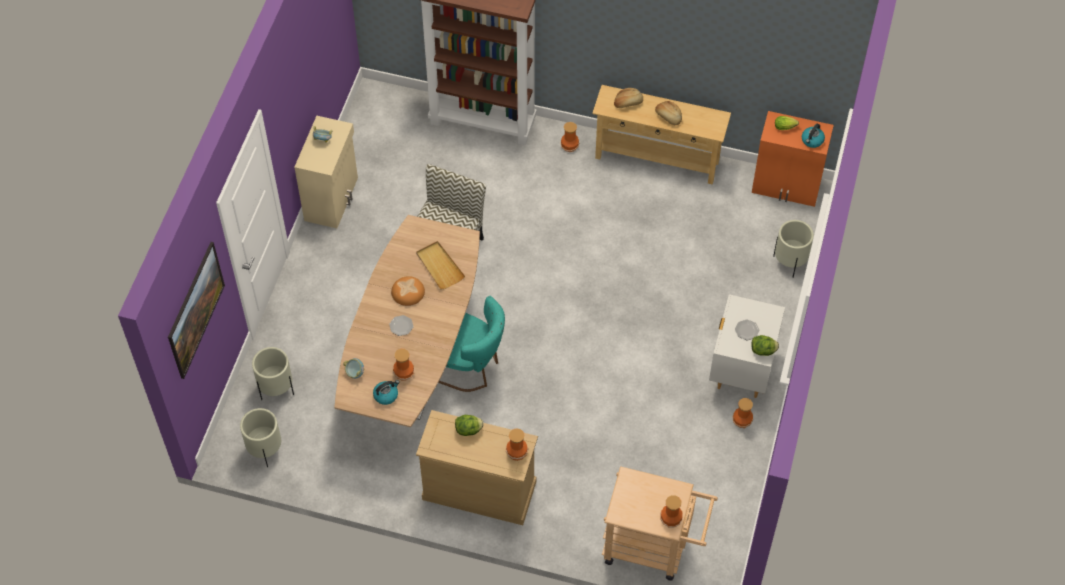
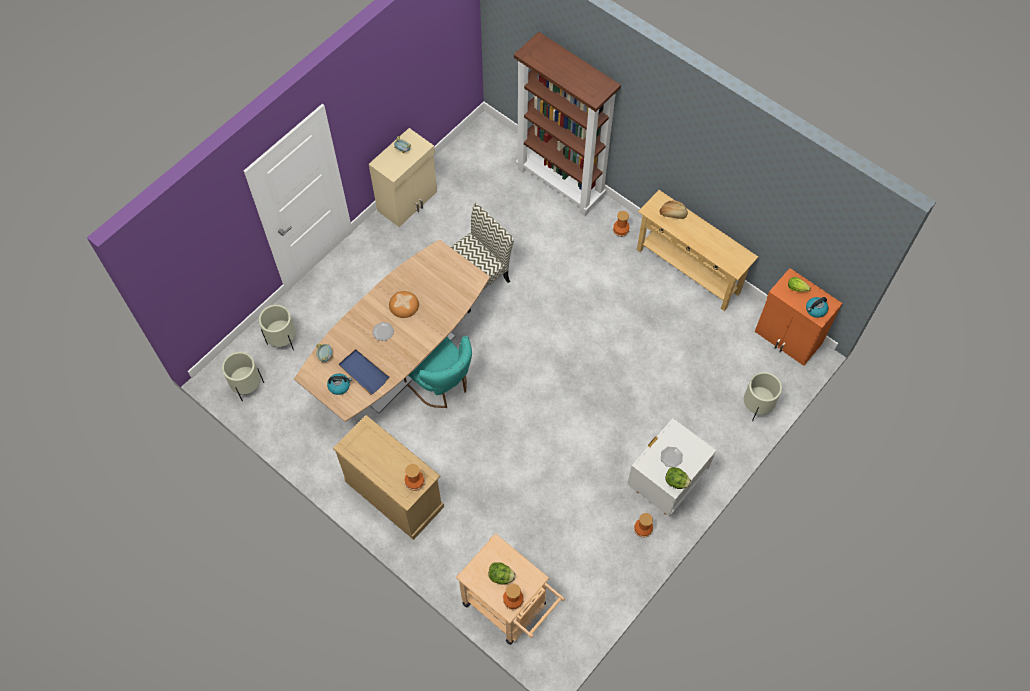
camera: 25 degrees right, 5 degrees up
(199, 320) = (203, 264): picture -> none
(403, 372) = (363, 372): vase -> blue tray
(439, 266) = (441, 293): beige tray -> none
(469, 430) = (386, 445): lettuce -> lettuce (501, 576)
(668, 117) = (701, 239): bread -> none

